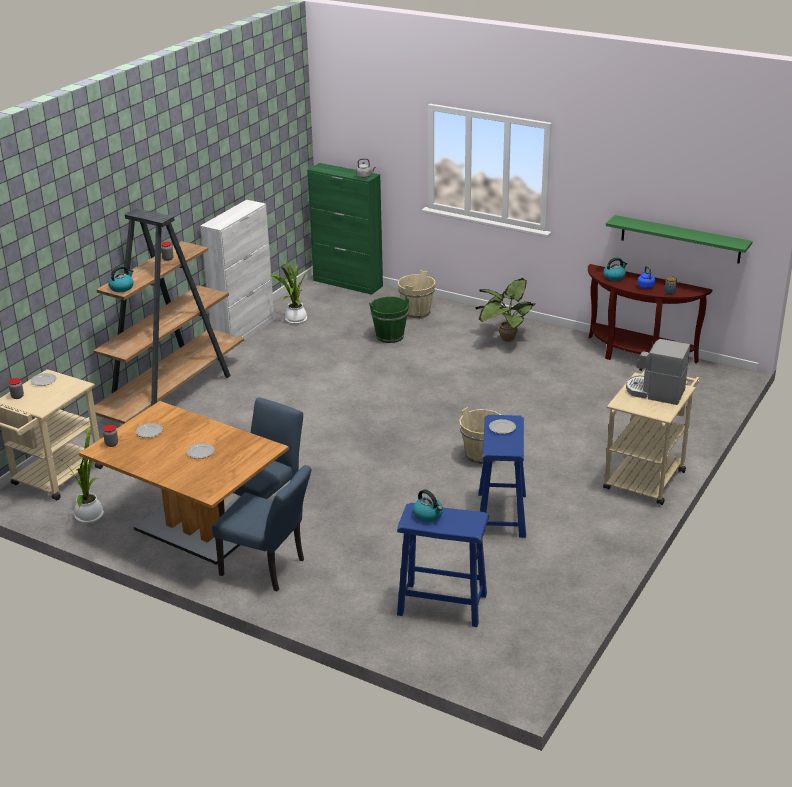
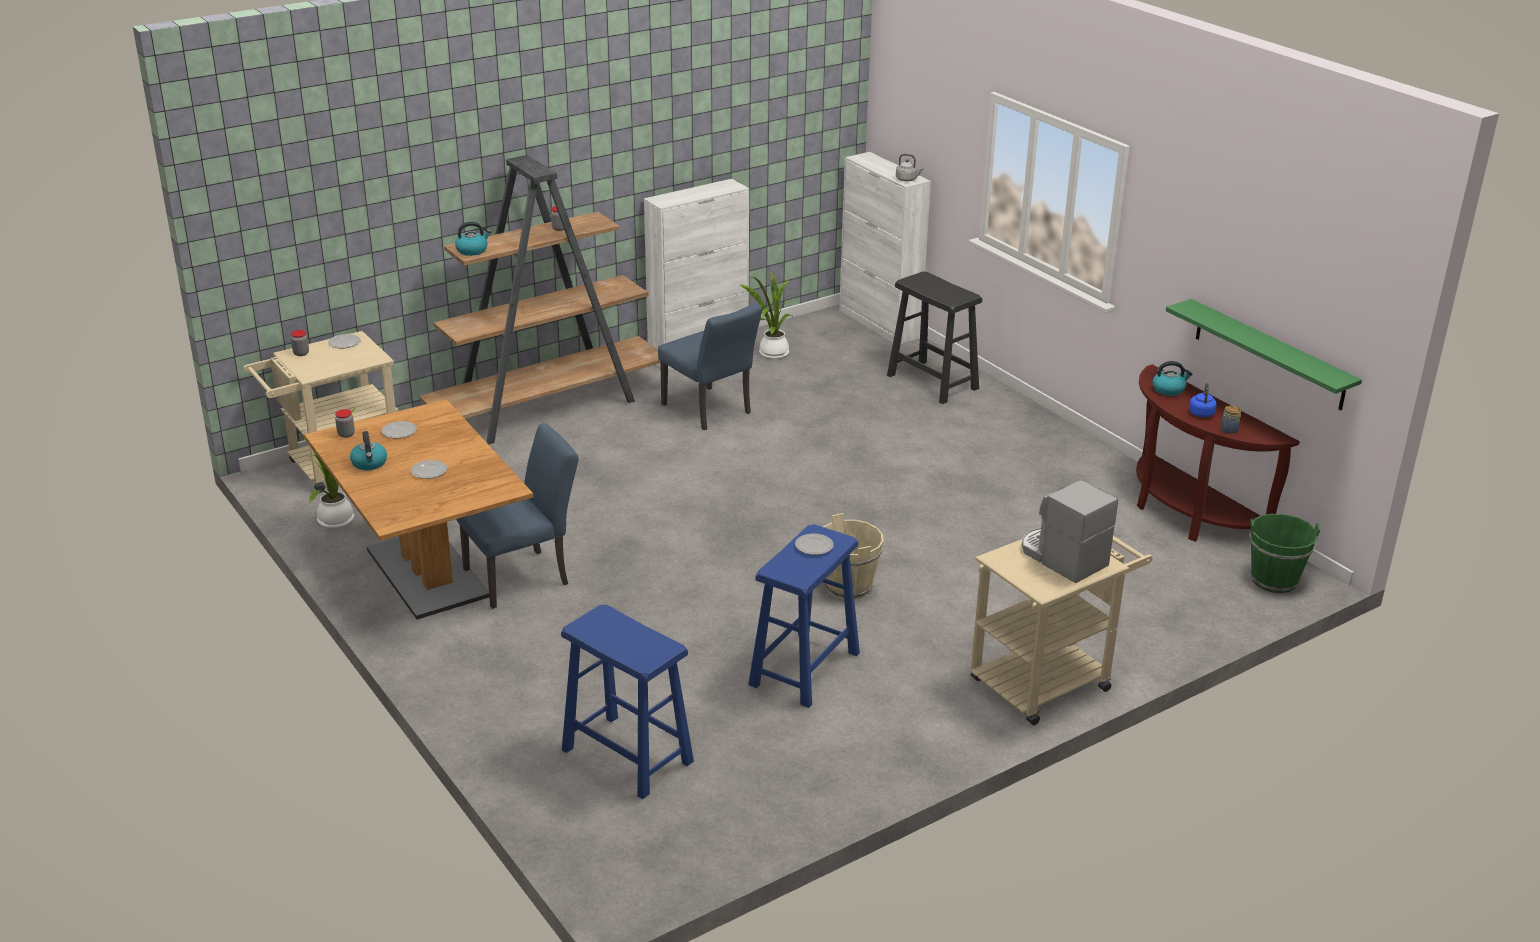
camera: 25 degrees right, 0 degrees up
(268, 569) = (467, 643): blue chair -> blue chair (710, 411)
(348, 283) = (879, 324): green cabinet -> white cabinet
(390, 337) = (871, 403): green bucket -> green bucket (1274, 580)
(416, 313) = (933, 382): beige bucket -> black stool
(428, 515) = (611, 626): kettle -> kettle (369, 463)
(505, 338) = (1020, 444): potted plant -> none

